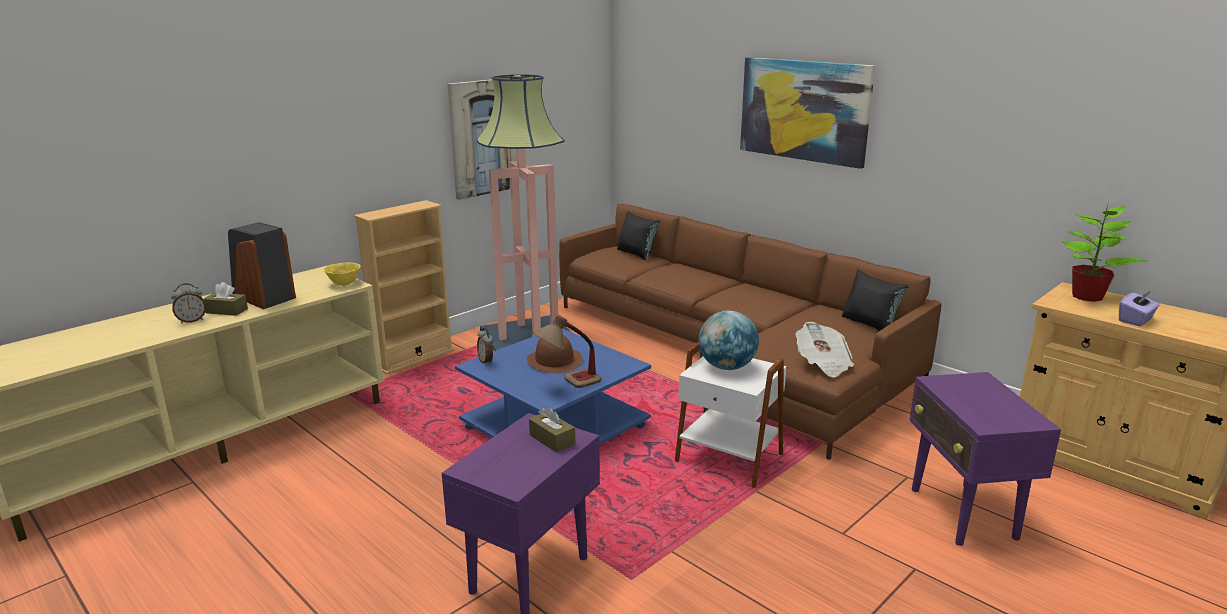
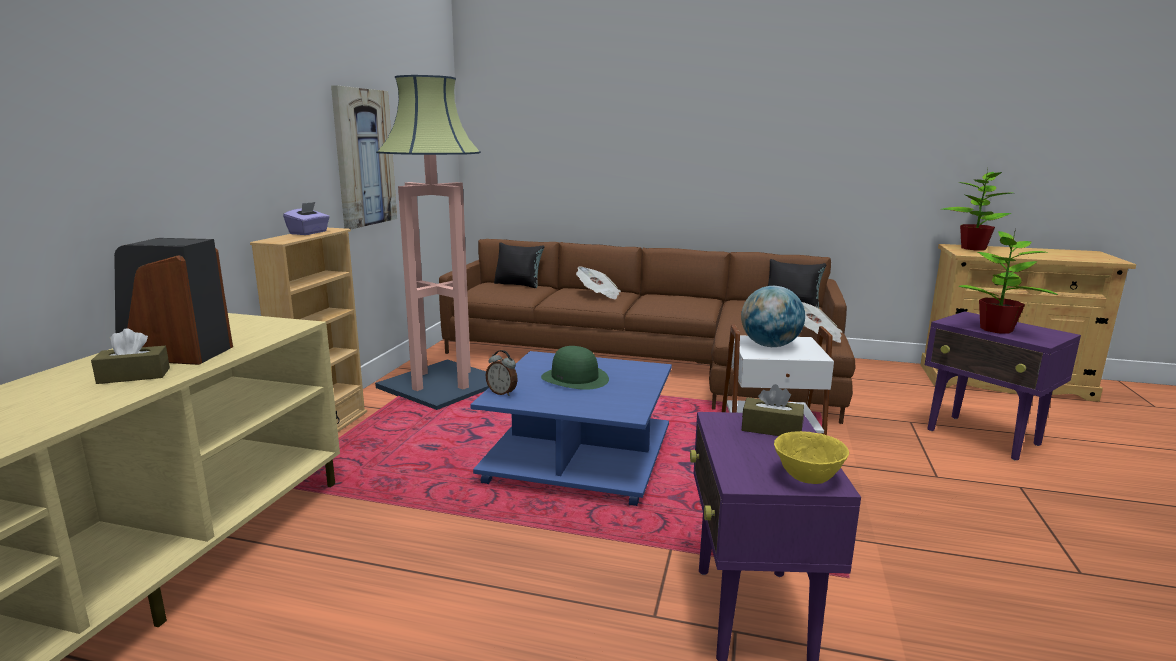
camera: 30 degrees left, 5 degrees down
(192, 320) = (84, 396): alarm clock -> none
(344, 284) = (282, 325): yellow bowl -> yellow bowl (806, 478)
(554, 360) = (575, 378): brown hat -> green hat
(567, 384) = (623, 395): table lamp -> none
(689, 278) = (598, 295): none -> newspaper
(804, 110) = (687, 123): picture -> none
(967, 401) = (996, 329): none -> potted plant
(1135, 320) = (1031, 256): purple tissue box -> purple tissue box (309, 233)

